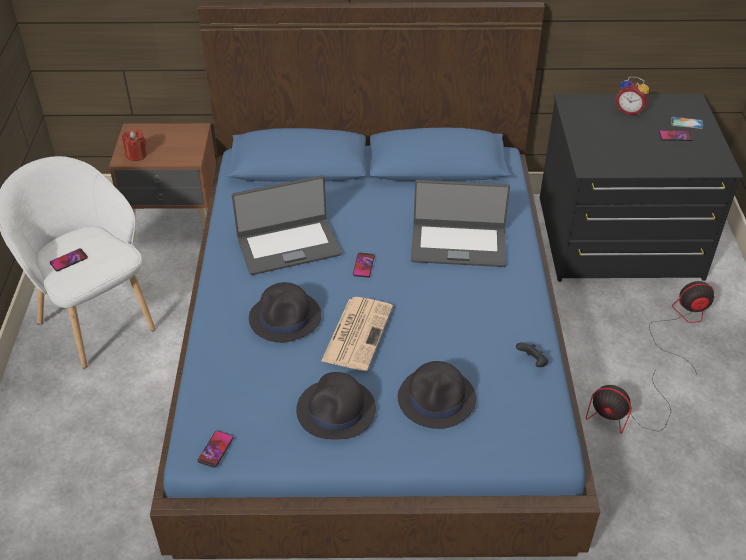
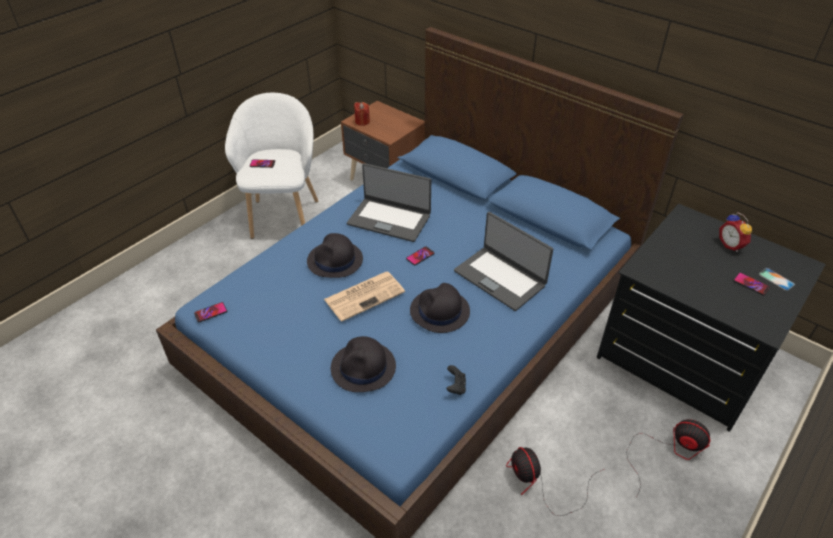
camera: 40 degrees right, 0 degrees up
(336, 410) = (296, 334): black hat -> black hat (439, 311)

